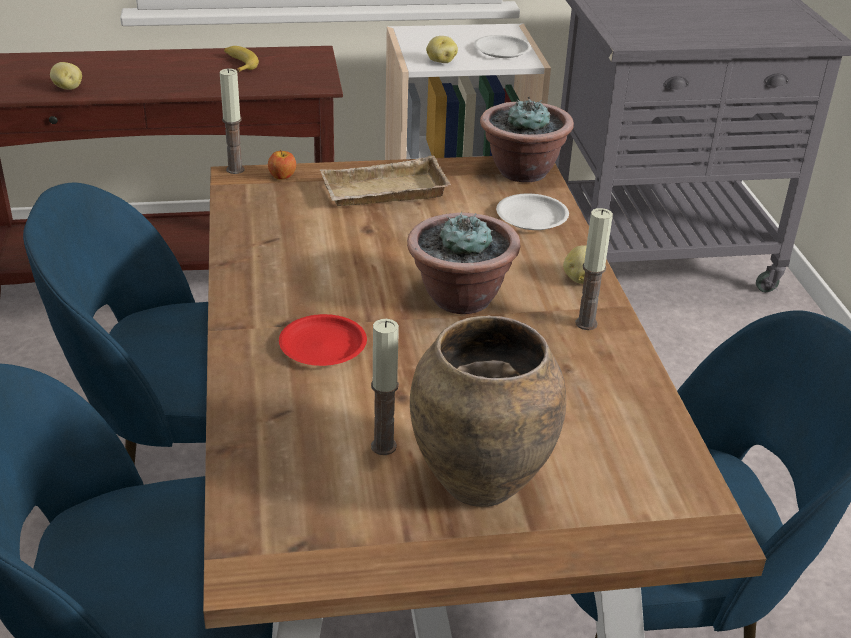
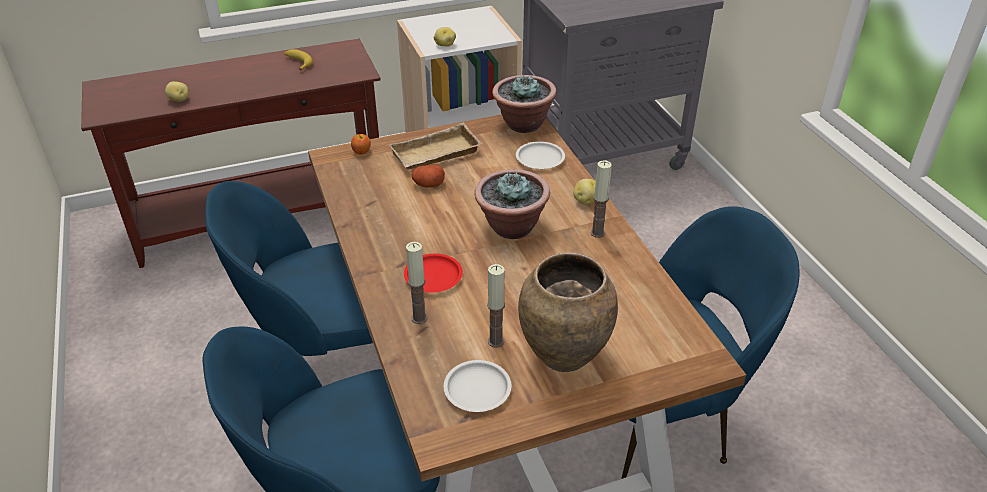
camera: 10 degrees left, 5 degrees up
(235, 169) = (326, 151): candle -> candle (419, 318)
(359, 228) = (428, 184): none -> potato
(502, 50) = (484, 30): white plate -> white plate (478, 389)

